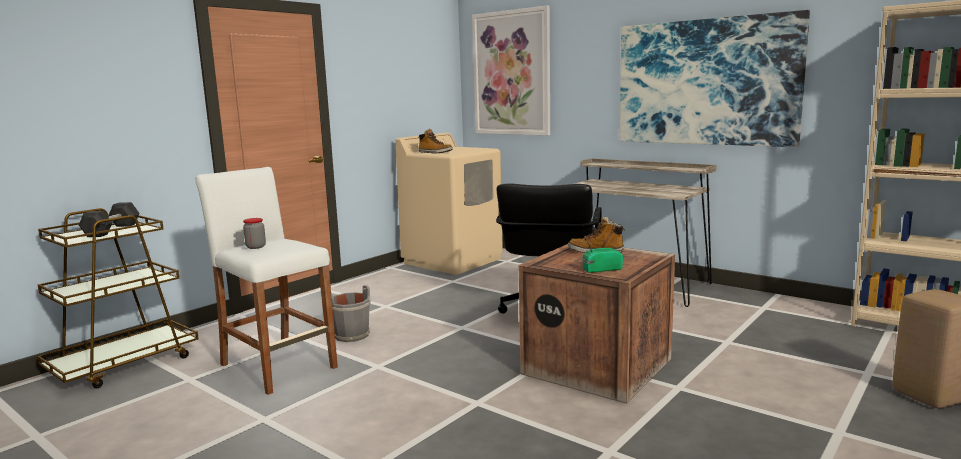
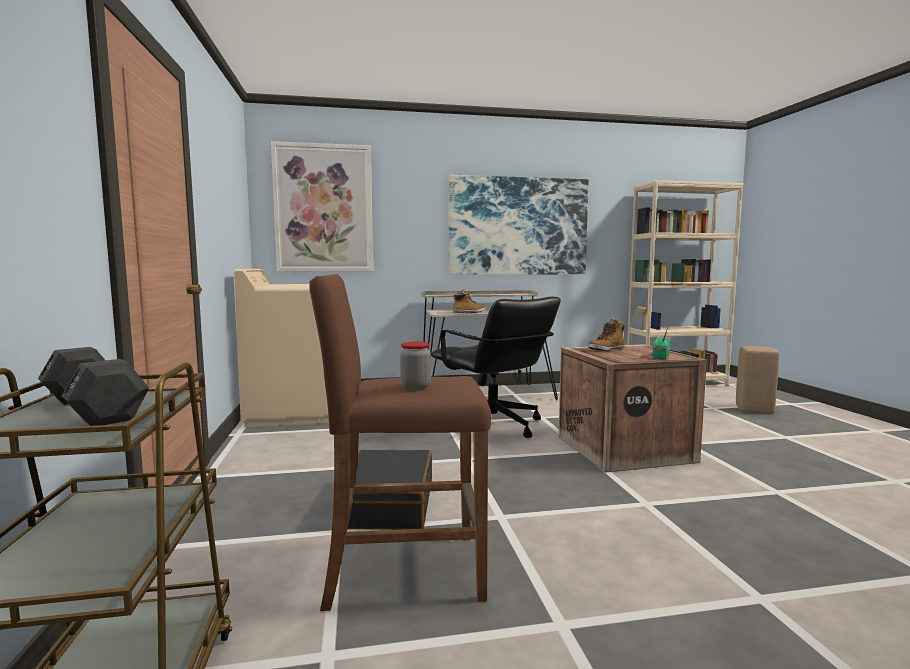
camera: 50 degrees left, 5 degrees down
(278, 366) = (404, 569): white stool -> brown stool
(350, 335) = (387, 504): grey bucket -> black suitcase
(435, 153) = (293, 286): boot -> boot (469, 312)

